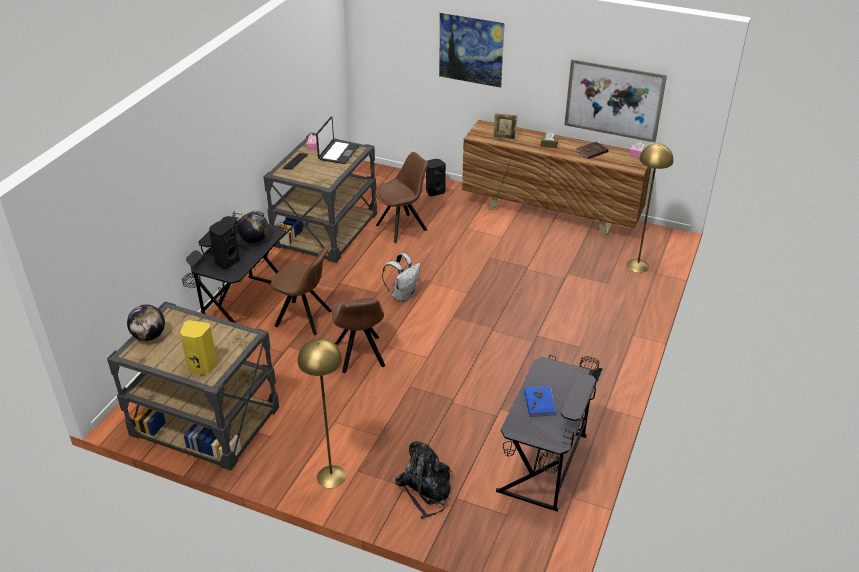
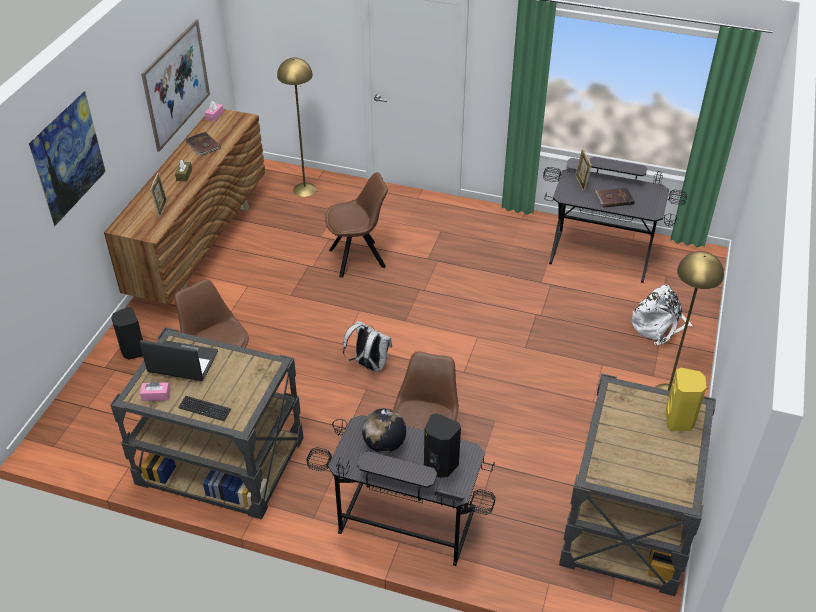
camera: 95 degrees left, 5 degrees up
(149, 336) = (646, 485): globe -> none
(360, 355) = (483, 392): brown chair -> brown chair (357, 259)
(426, 490) = (658, 326): black backpack -> white backpack
(540, 402) = (614, 198): blue book -> brown book
(567, 381) = (581, 183): none -> picture frame

